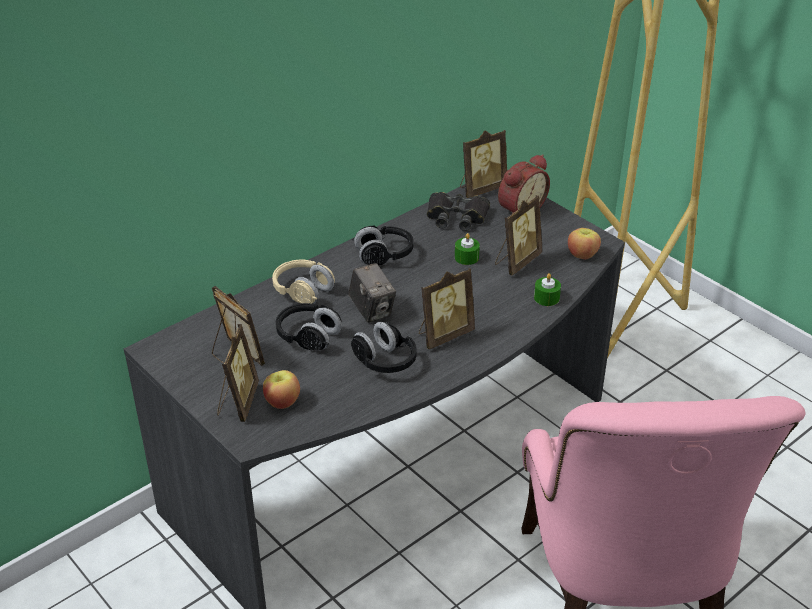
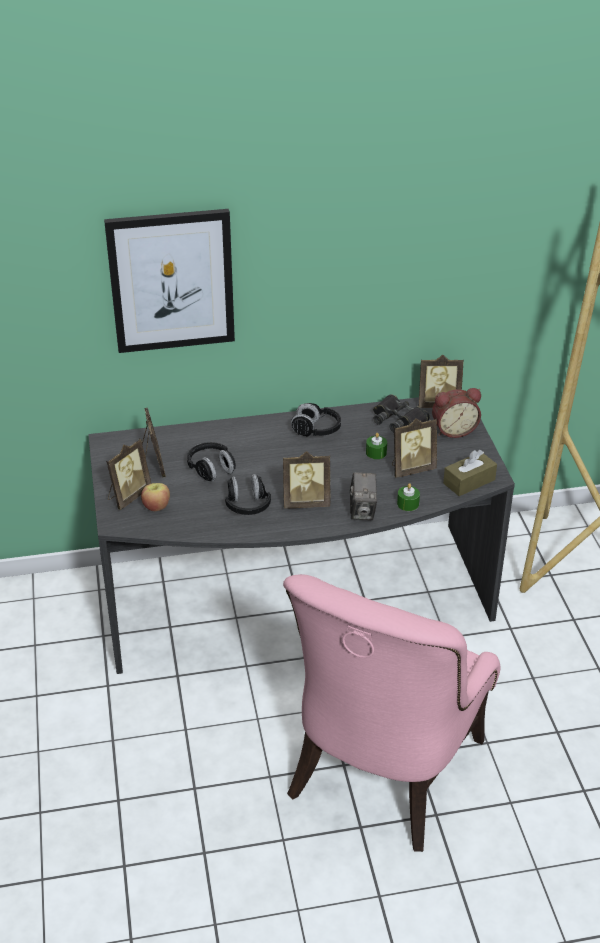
camera: 30 degrees right, 0 degrees up
(200, 116) = (171, 281): none -> picture
(303, 292) = (235, 437): beige headphones -> none
(372, 310) = (271, 467): camera -> camera (362, 511)
(582, 255) = (469, 481): apple -> brown tissue box

